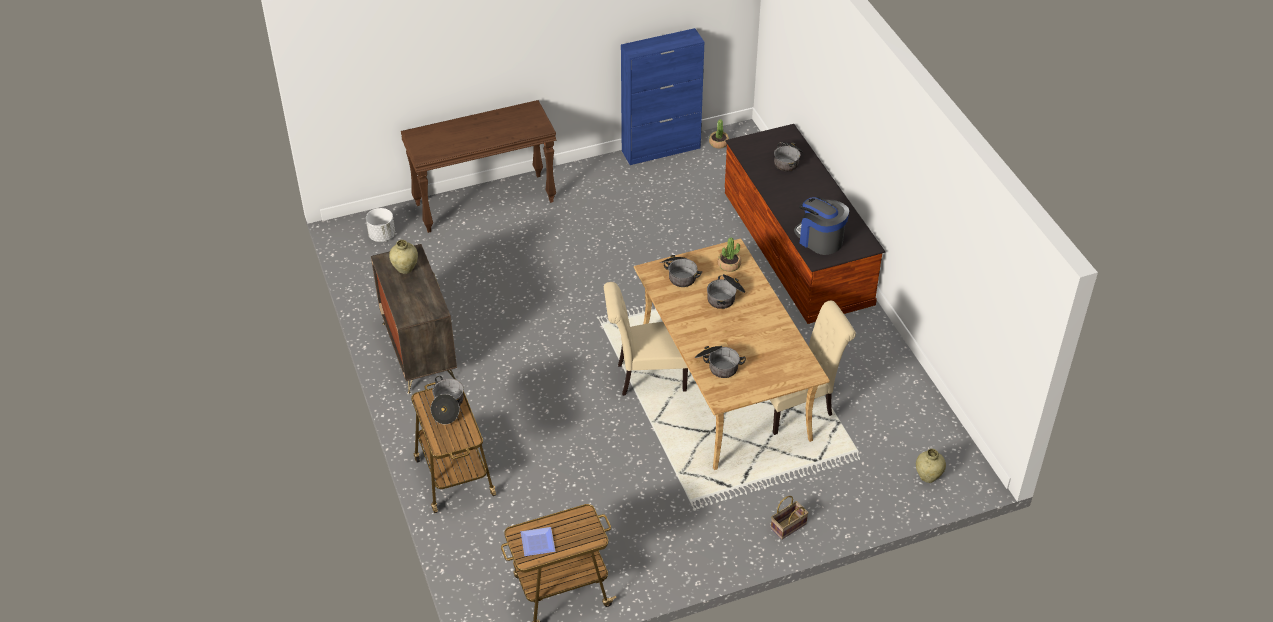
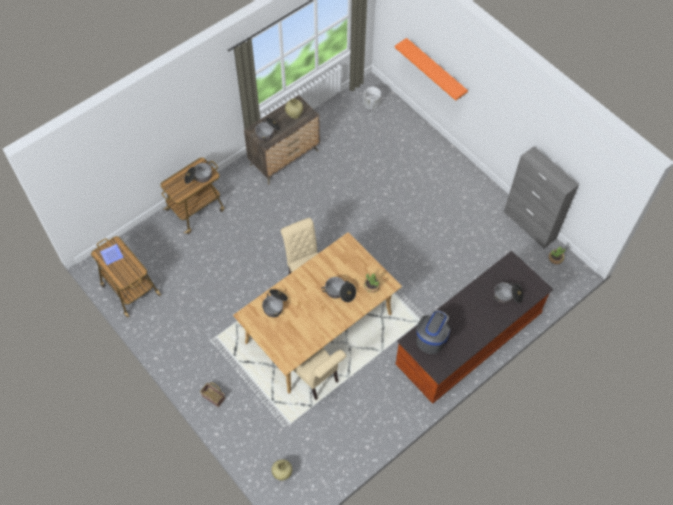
camera: 70 degrees right, 15 degrees up
(439, 97) = (435, 69): none -> orange shelf
(485, 202) = (426, 144): brown console table -> none
(661, 149) = (529, 225): blue cabinet -> grey cabinet
(679, 275) = (349, 260): cooking pot -> cooking pot (268, 132)

